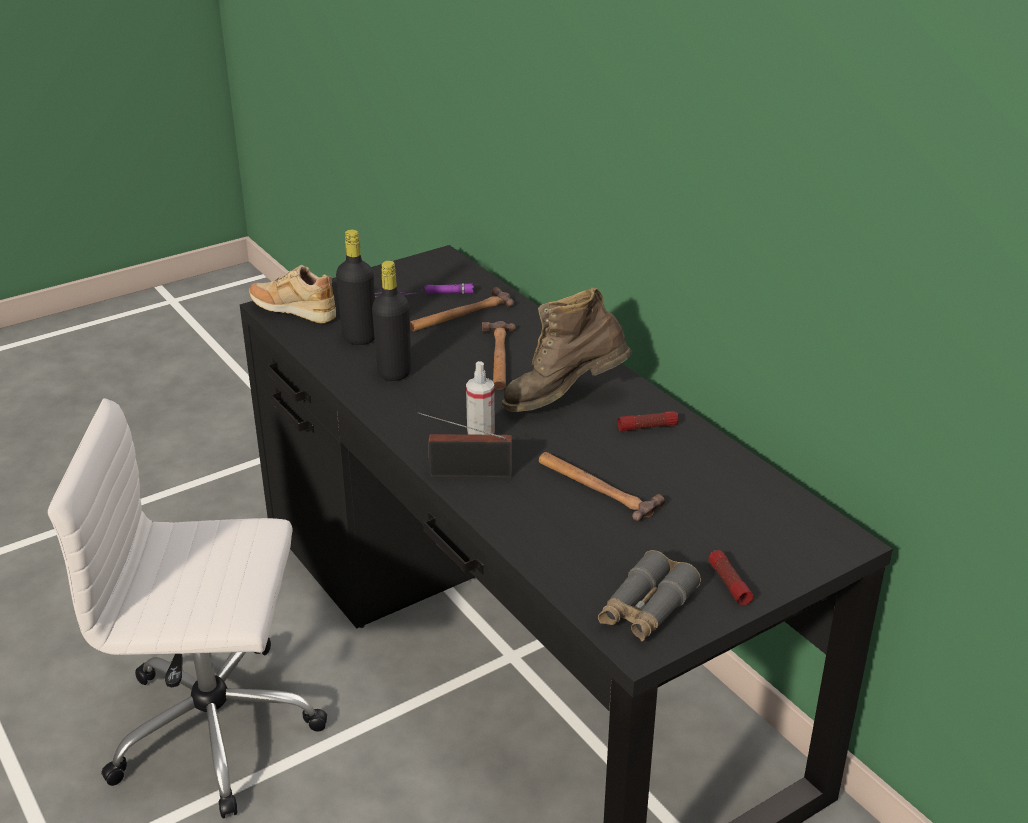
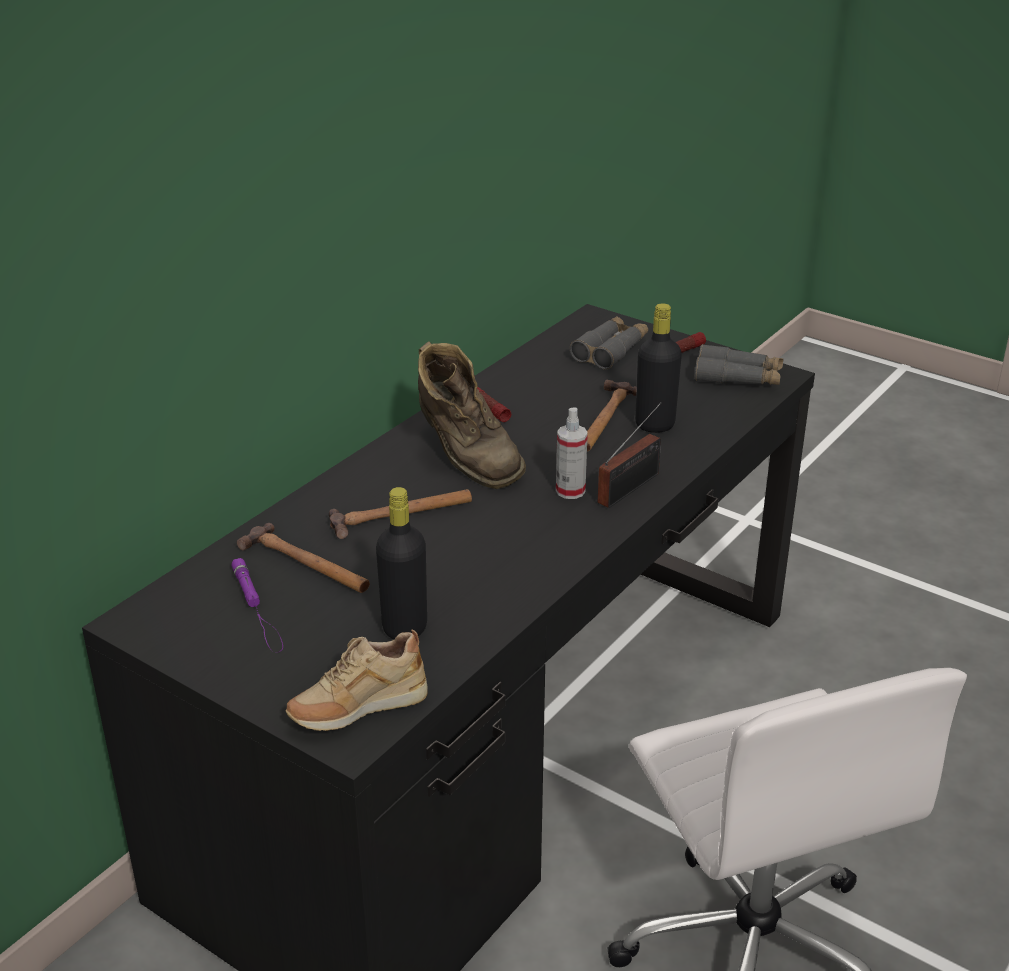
camera: 110 degrees left, 0 degrees up
(294, 312) = (357, 710): beige shoe -> beige shoe turned 60 degrees clockwise
(394, 373) = (475, 577): black bottle -> black bottle (654, 425)
(466, 472) = (632, 486): radio -> radio turned 120 degrees counterclockwise
(752, 532) = (610, 350): none -> grey binoculars

